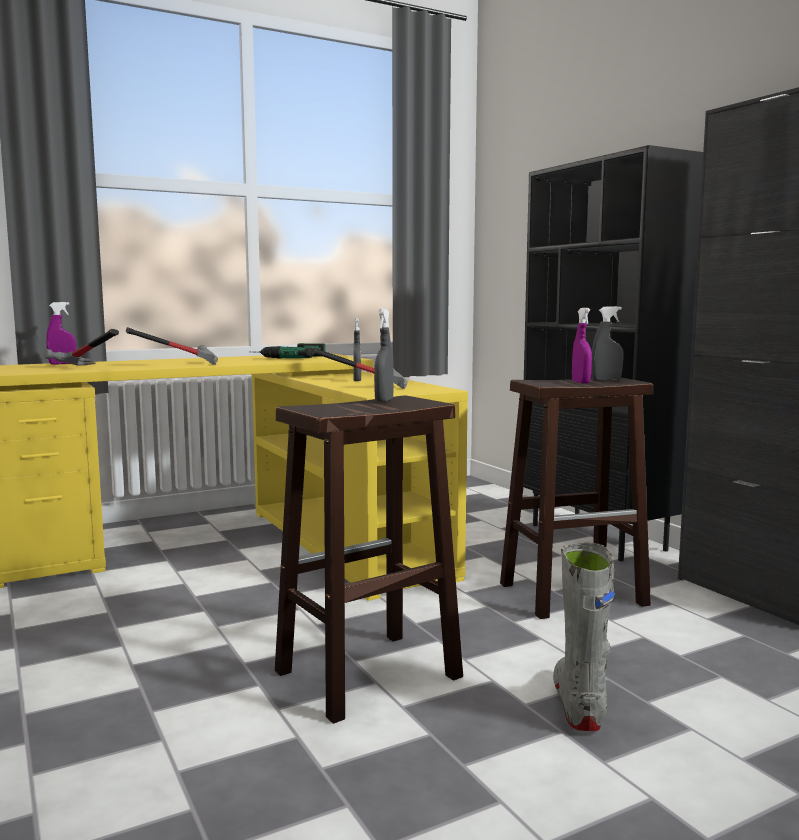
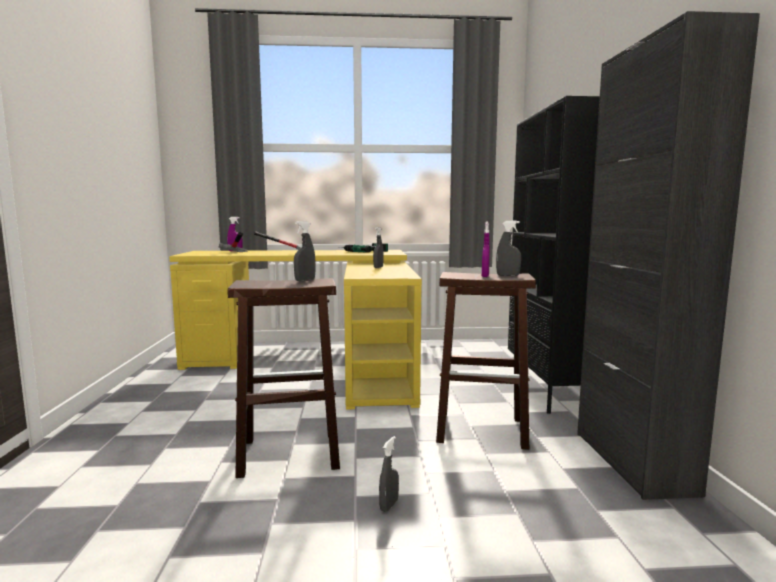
camera: 25 degrees right, 0 degrees up
(365, 388) = (364, 272): hammer -> none
(579, 704) = (389, 505): grey boot -> grey spray bottle

